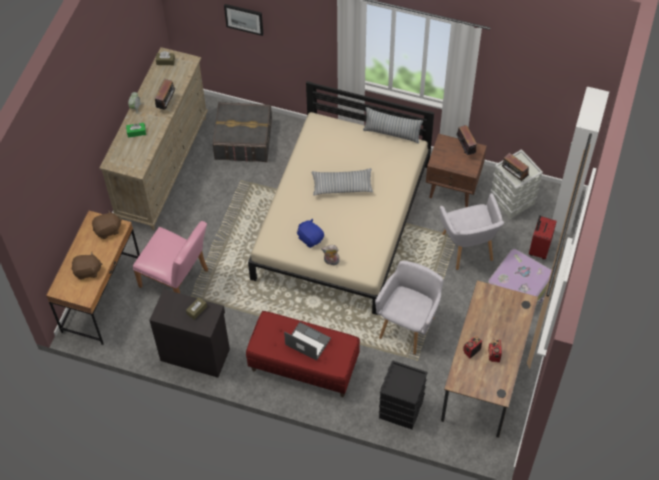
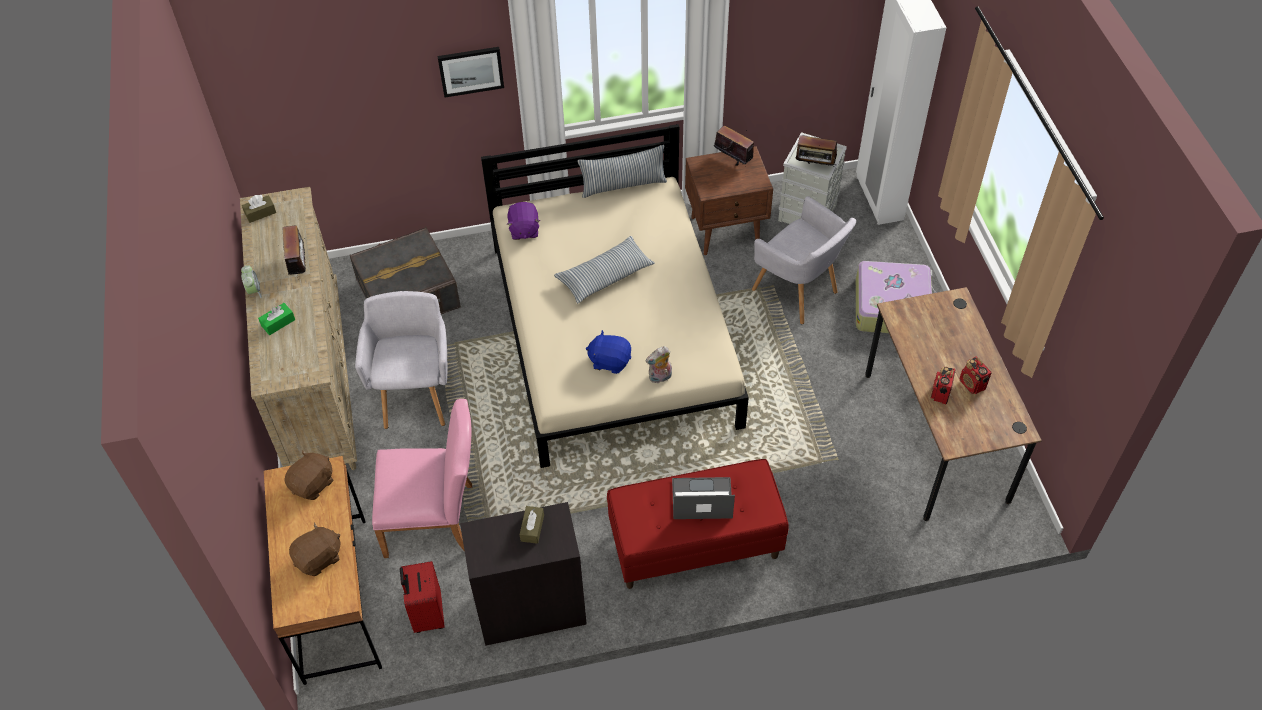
camera: 30 degrees left, 5 degrees down
(244, 19) = (356, 98): picture -> picture (471, 71)
(316, 135) = (524, 230): none -> purple plush toy
(400, 409) = (863, 533): black storage box -> none
(408, 325) = (793, 421): grey armchair -> grey armchair (416, 394)
(538, 249) = (881, 253): red suitcase -> red suitcase (427, 614)

